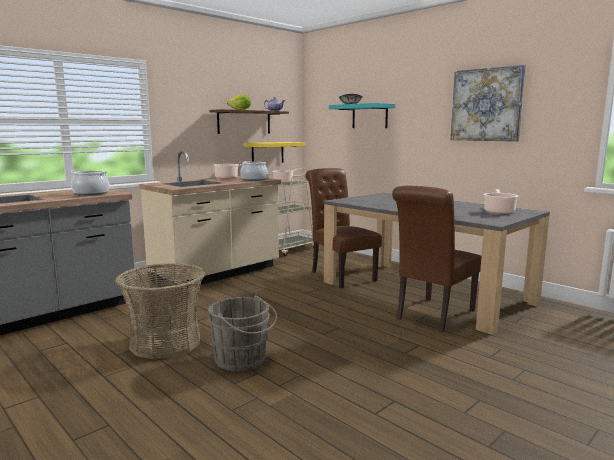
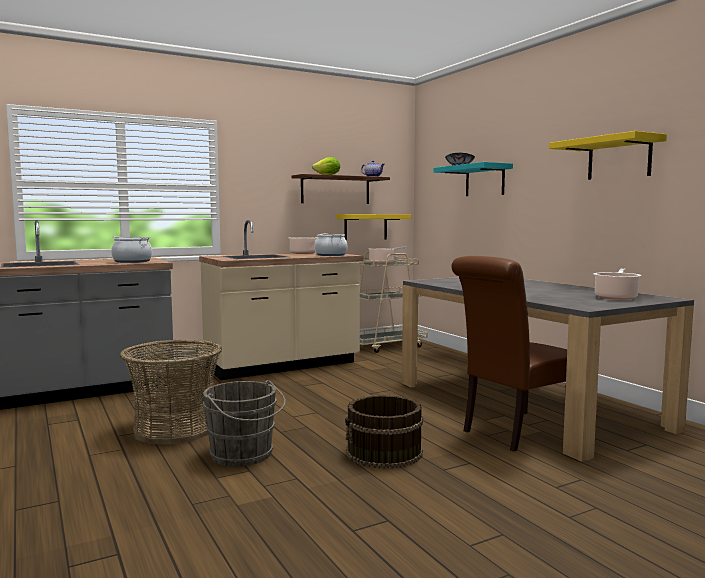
camera: 15 degrees right, 5 degrees down
(340, 275) = (428, 377): brown chair -> none
(352, 344) = (384, 453): none -> brown bucket
(486, 105) = (619, 158): picture -> yellow shelf

